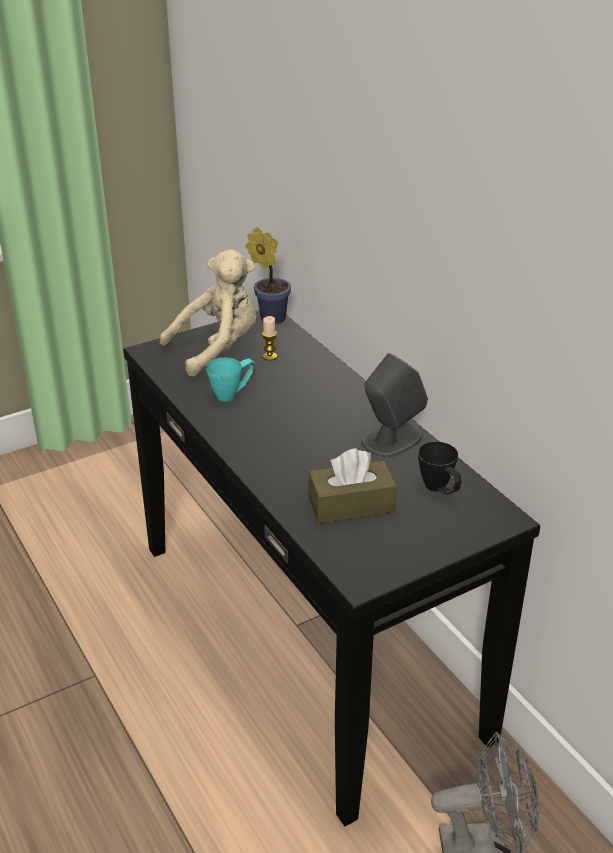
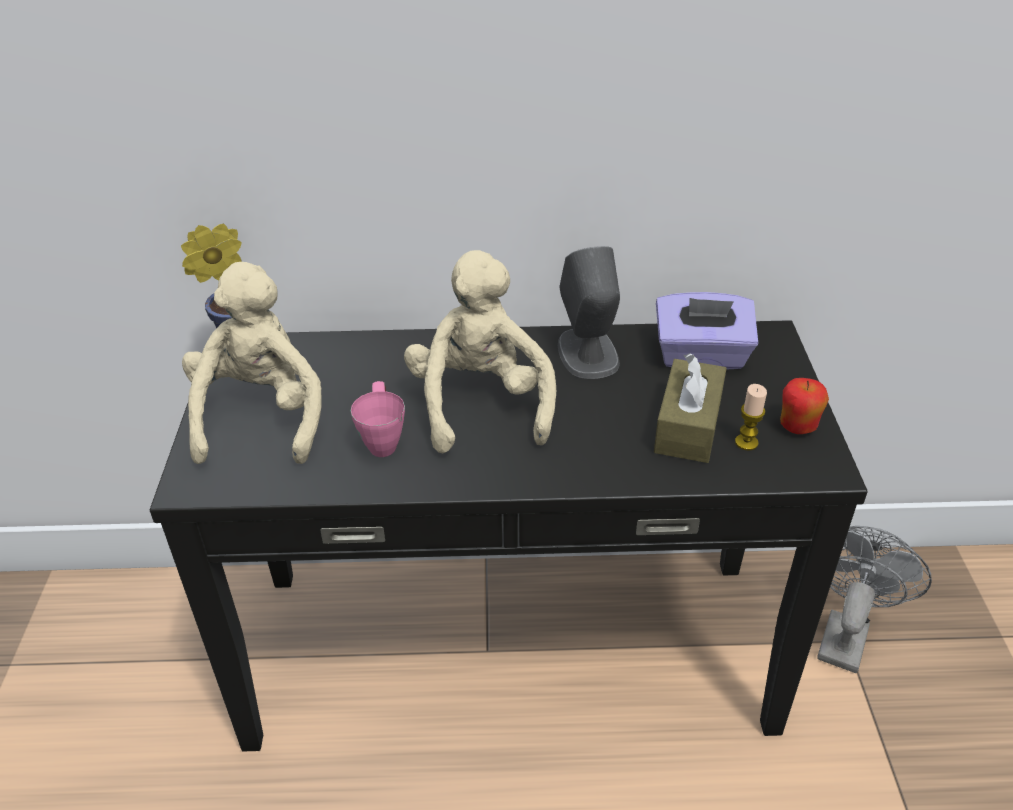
camera: 60 degrees left, 5 degrees up
(232, 394) = (382, 439): turquoise mug -> pink mug
(270, 356) = (329, 379): candle -> candle (746, 442)
(296, 416) = (480, 404): none -> beige plush toy
(396, 557) = (797, 427): none -> apple
(440, 490) = (701, 356): black mug -> purple tissue box

